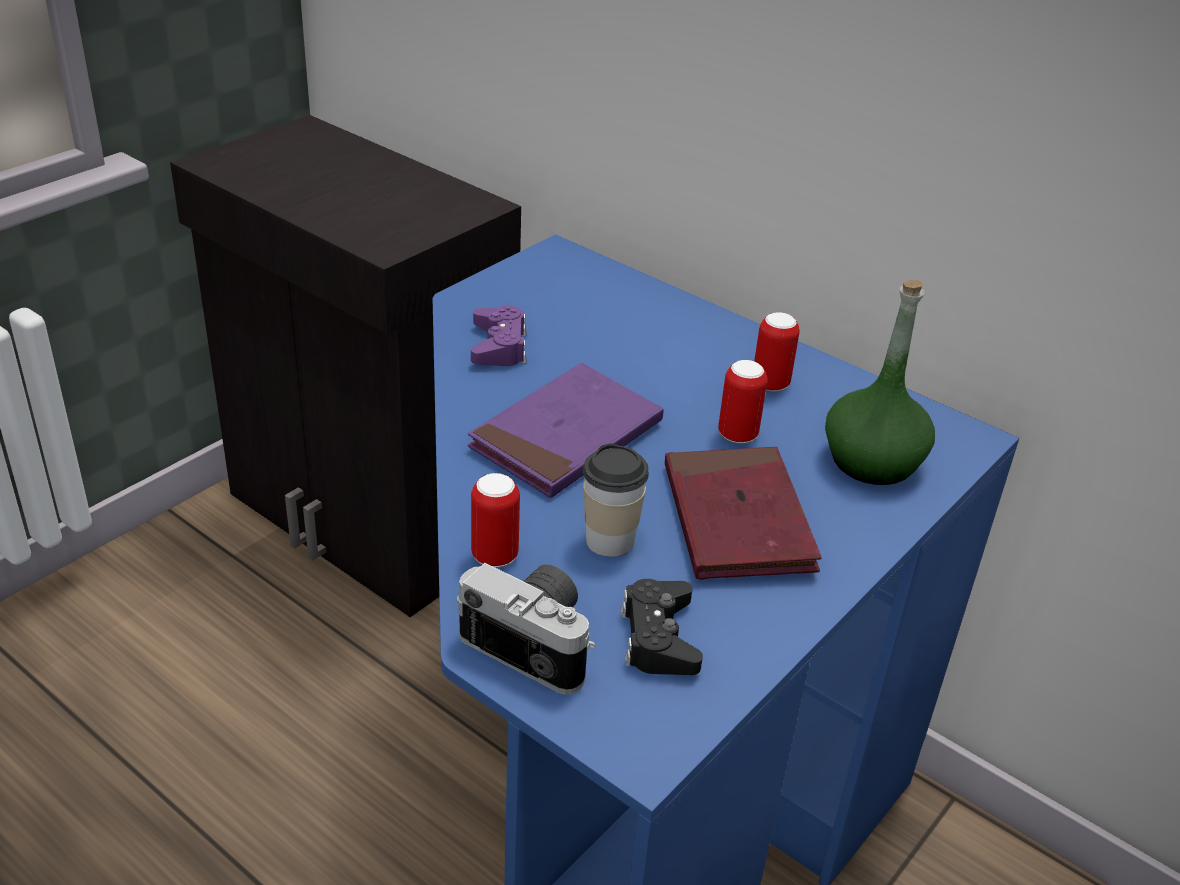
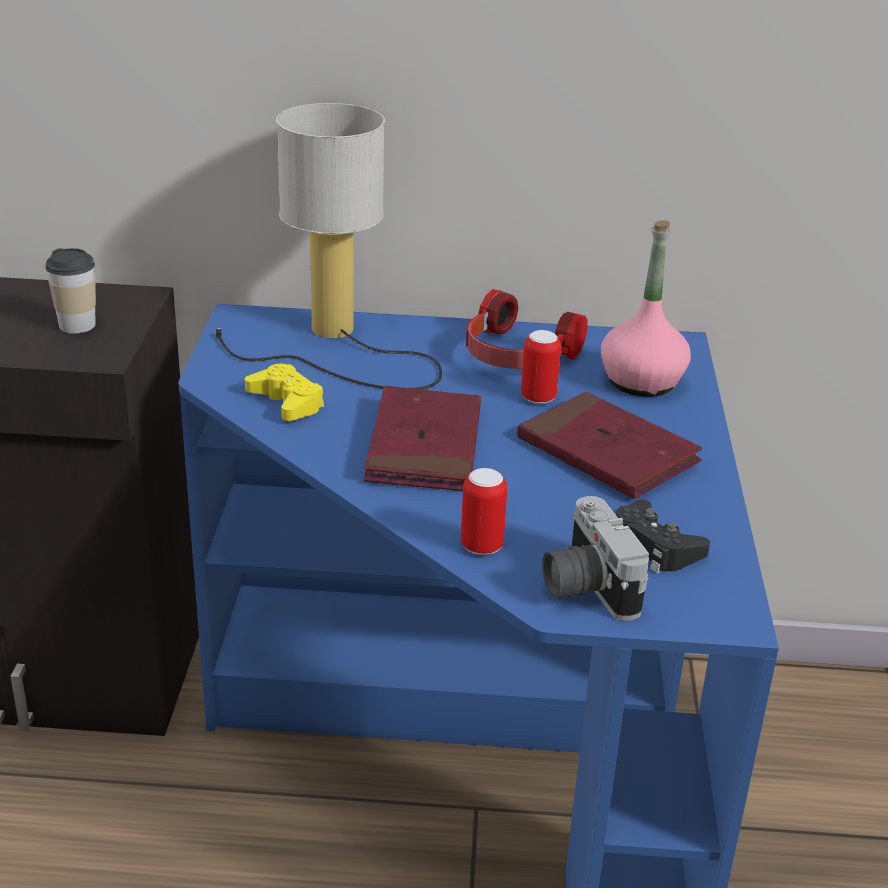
camera: 35 degrees left, 5 degrees down
(499, 346) = (286, 402): purple game controller -> yellow game controller
(537, 642) = (583, 586): camera -> camera turned 105 degrees counterclockwise
(566, 437) = (424, 446): purple book -> red book
(610, 306) = (333, 342): none -> table lamp
(610, 541) = (545, 501): cup -> cup (77, 325)
(770, 384) = (516, 356): can -> headphones
(871, 461) = (641, 381): green bottle -> pink bottle

